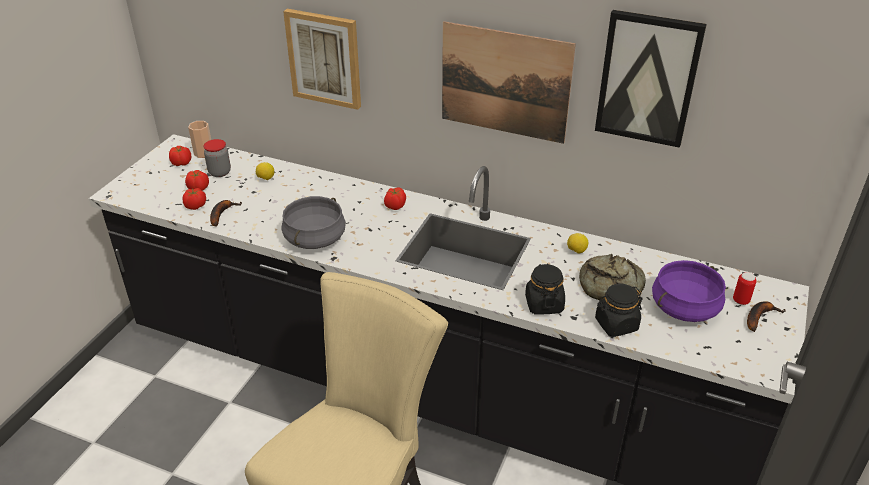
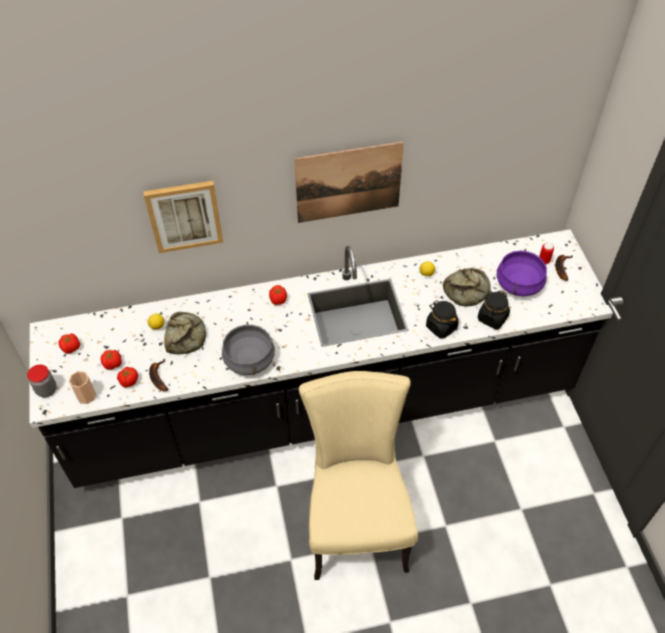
camera: 35 degrees left, 15 degrees up
(203, 153) = (79, 328): cup -> cup (86, 396)
(220, 172) = (113, 340): jar -> jar (46, 390)
(281, 196) = (185, 336): none -> bread
(648, 78) = (457, 147): picture -> none

